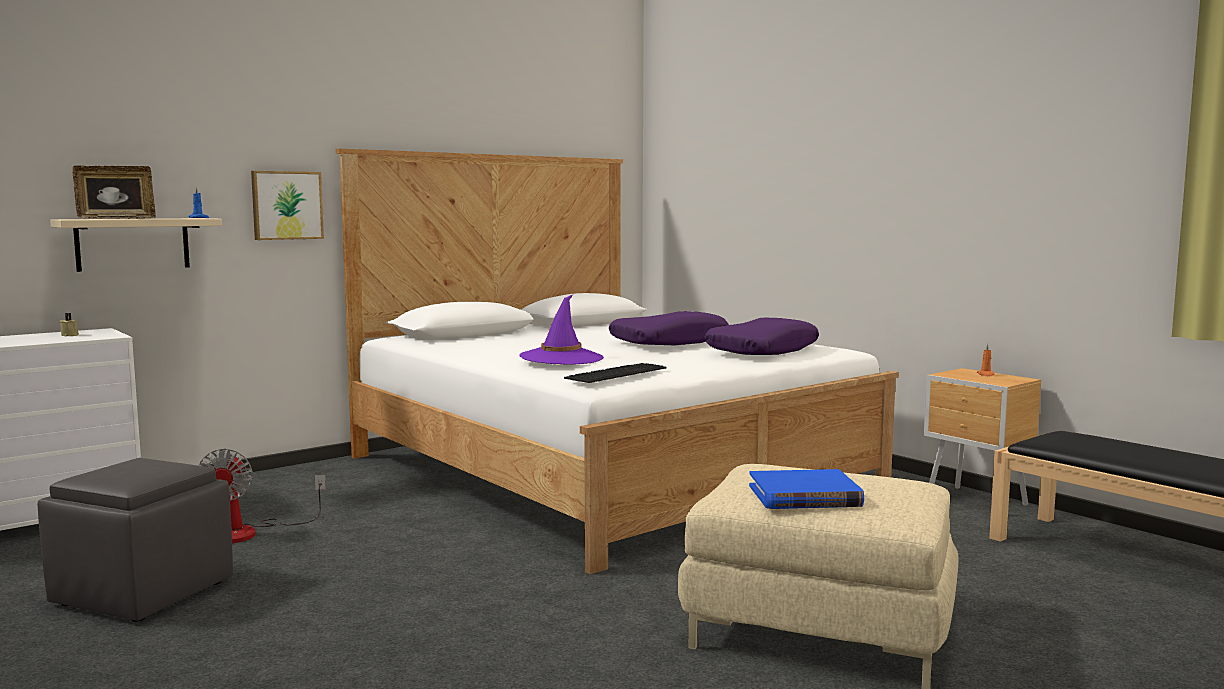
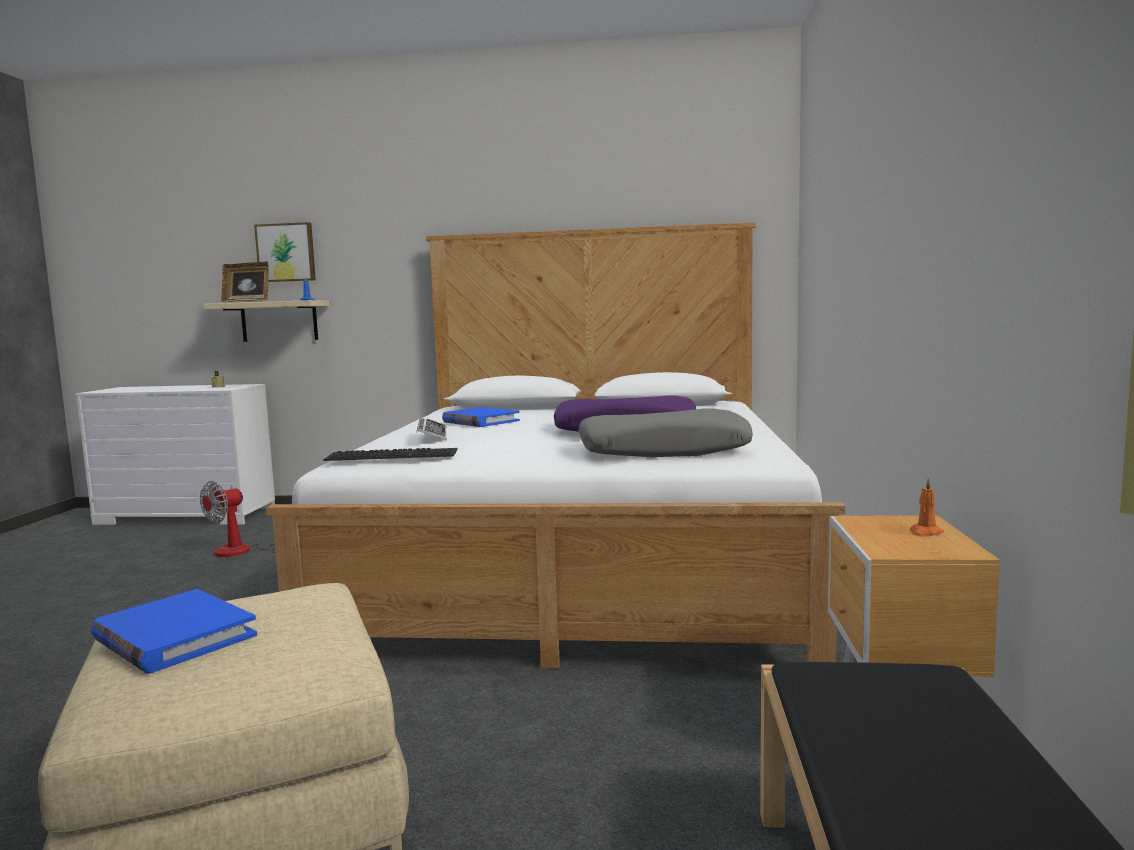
camera: 45 degrees right, 0 degrees up
(143, 592) = (102, 577): grey ottoman -> none
(286, 205) = (392, 288): picture -> picture (286, 252)
(518, 347) = (480, 421): none -> blue book
(561, 358) = (432, 435): purple hat -> keyboard
(762, 351) = (663, 451): purple pillow -> grey pillow

